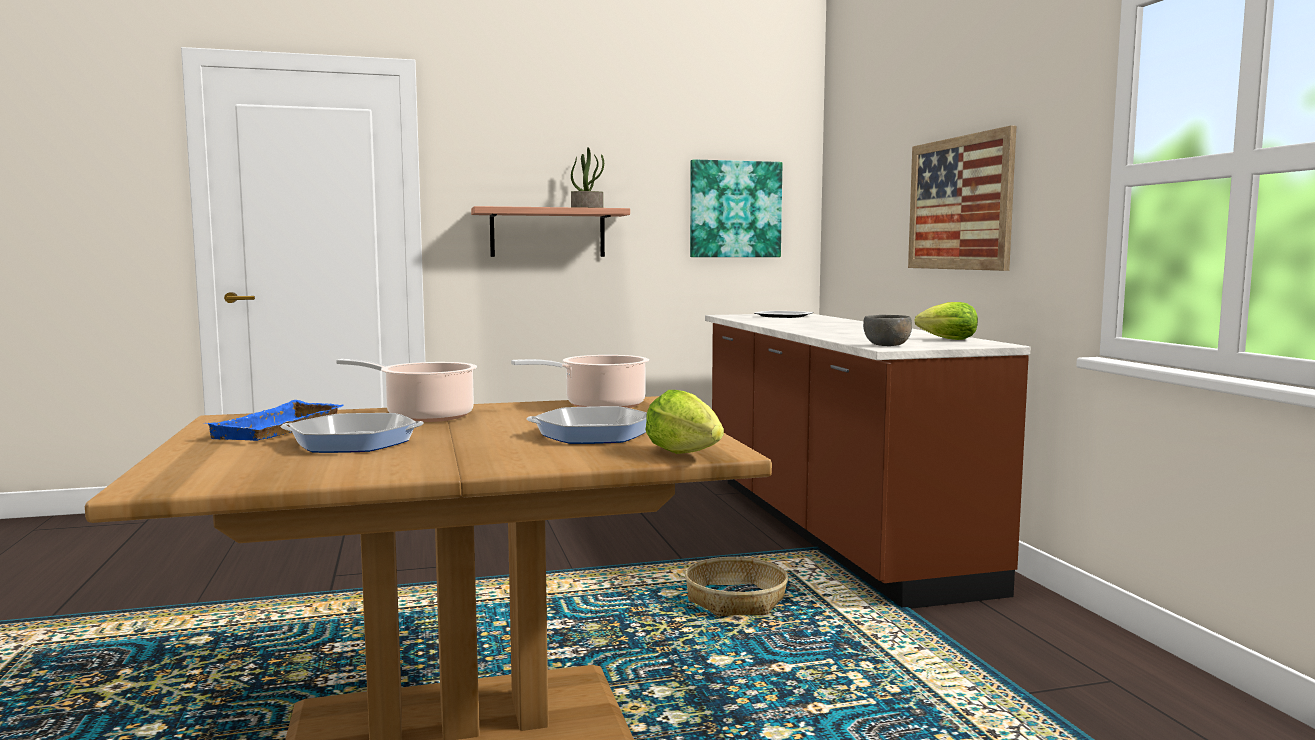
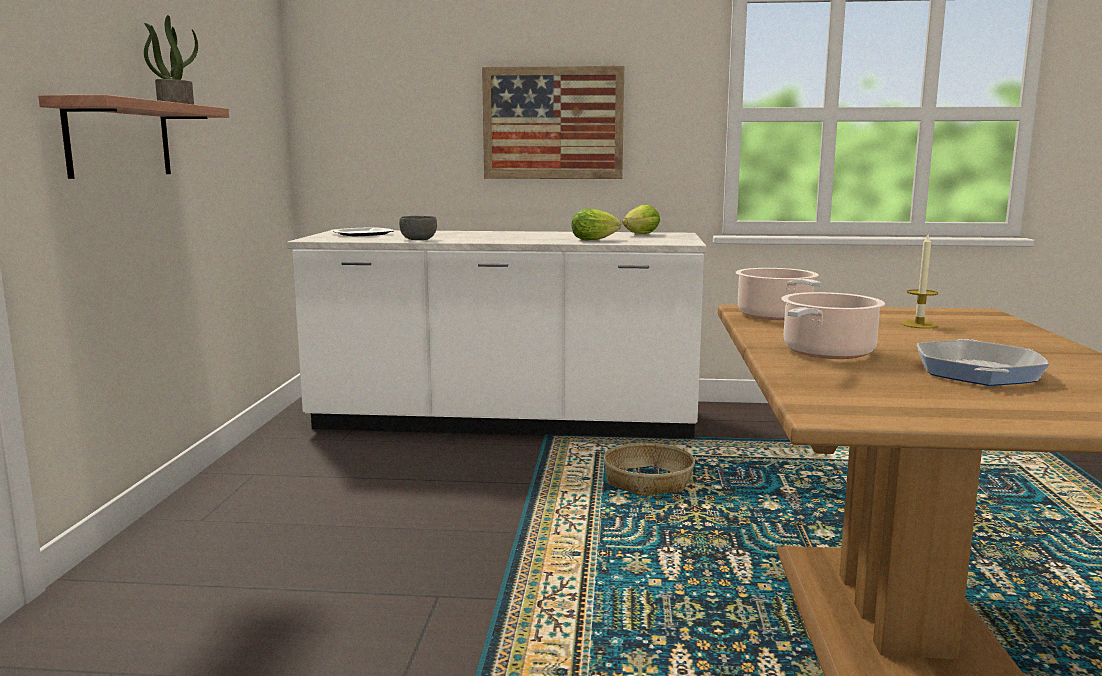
camera: 70 degrees left, 5 degrees up
(280, 431) = (920, 392): blue tray -> none
(593, 434) = (919, 325): frying pan -> candle
(688, 454) = (994, 316): lettuce -> lettuce (596, 240)
(735, 209) = (247, 113): picture -> none
(829, 529) = (504, 423): brown counter -> white counter
(887, 345) = (673, 241): grey bowl -> grey bowl (419, 239)

